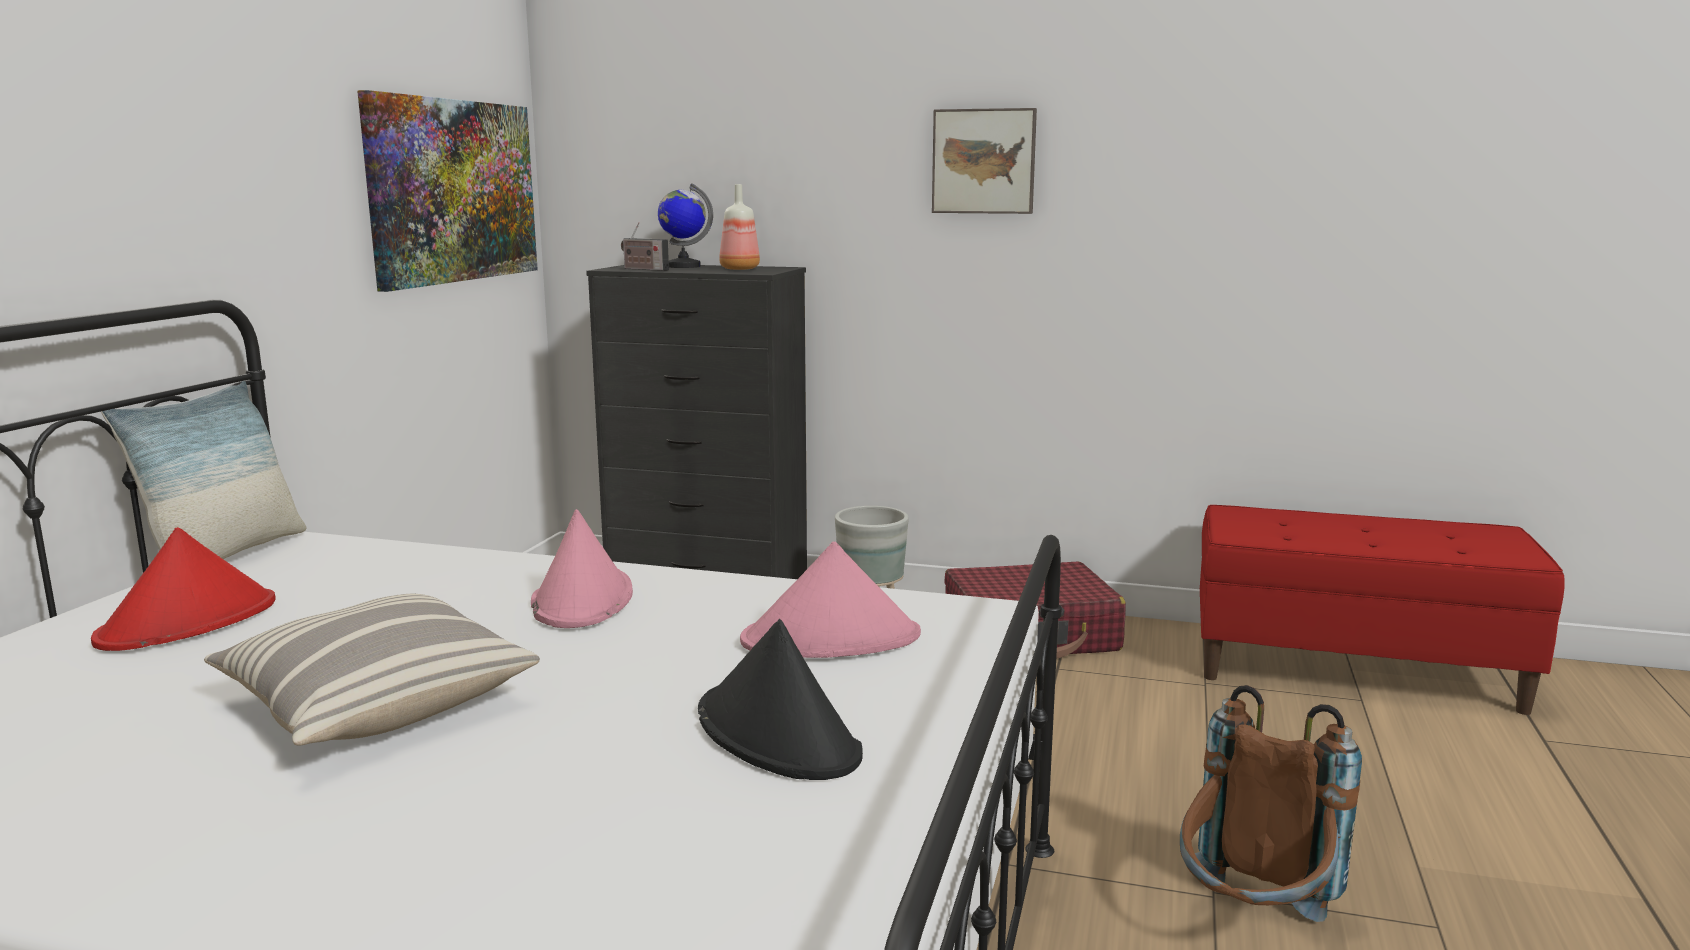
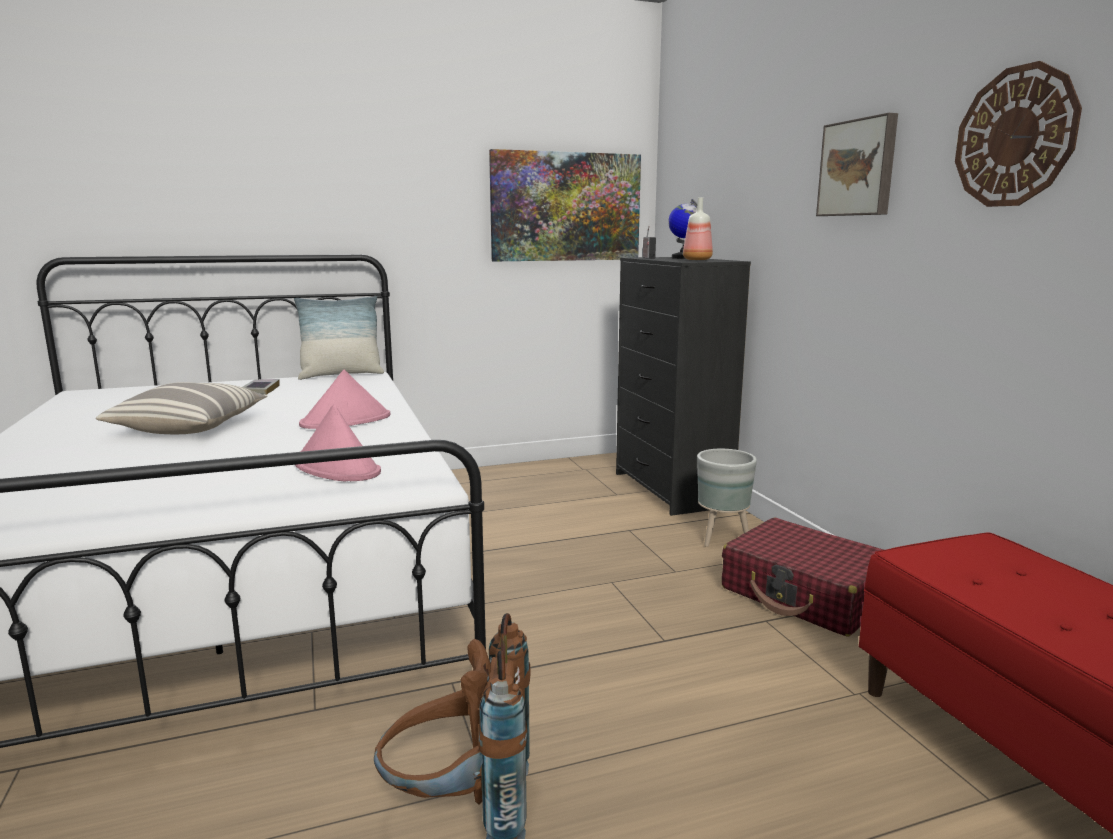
camera: 55 degrees right, 0 degrees up
(189, 622) = (260, 390): red hat -> book
(778, 734) = (190, 484): black hat -> none
(1182, 148) = (1015, 137): none -> wall clock

